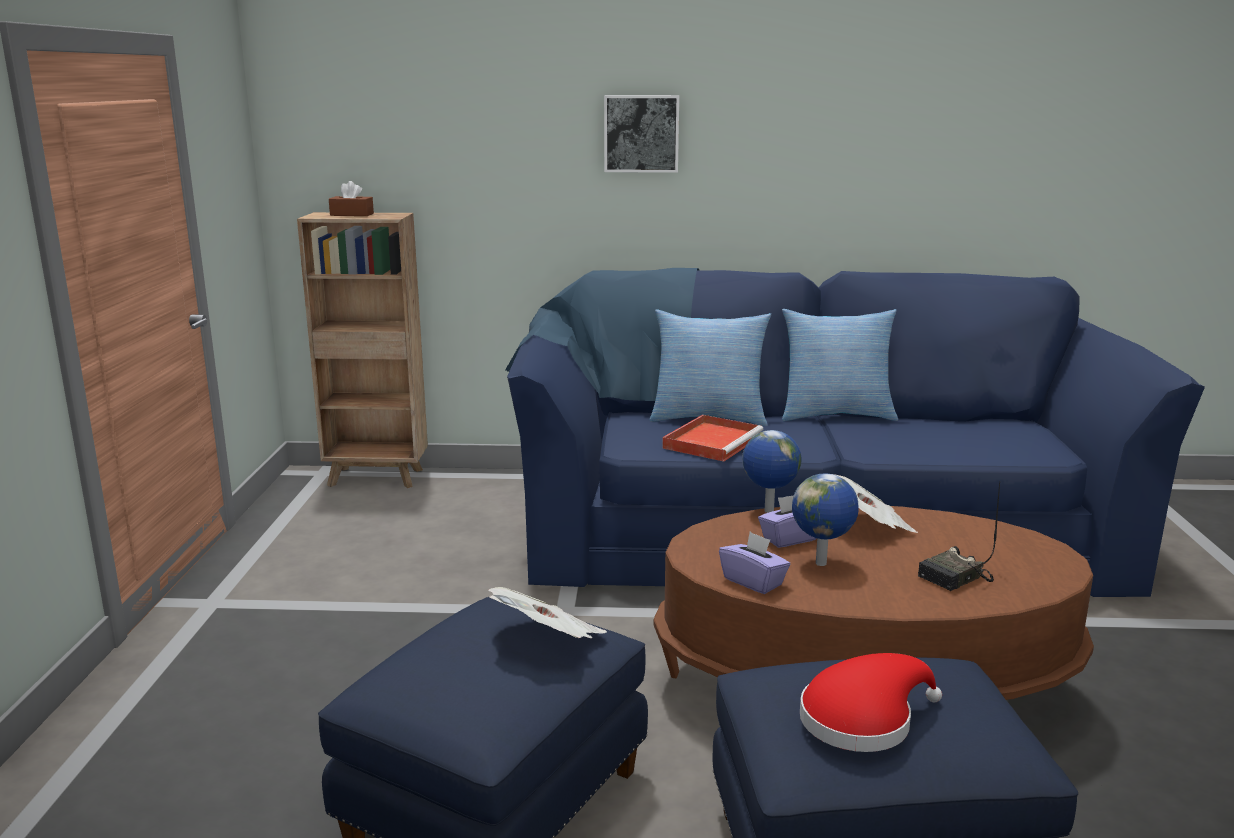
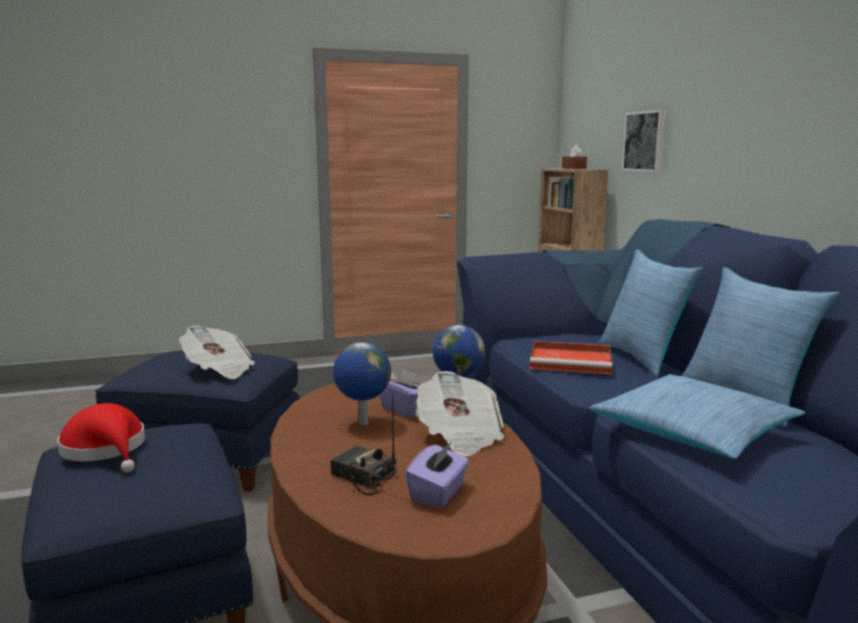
camera: 70 degrees right, 5 degrees down
(641, 133) = (743, 98): picture -> picture (646, 141)
(753, 581) = (317, 405): purple tissue box -> purple tissue box (438, 493)
(904, 444) = (694, 431): none -> pillow

